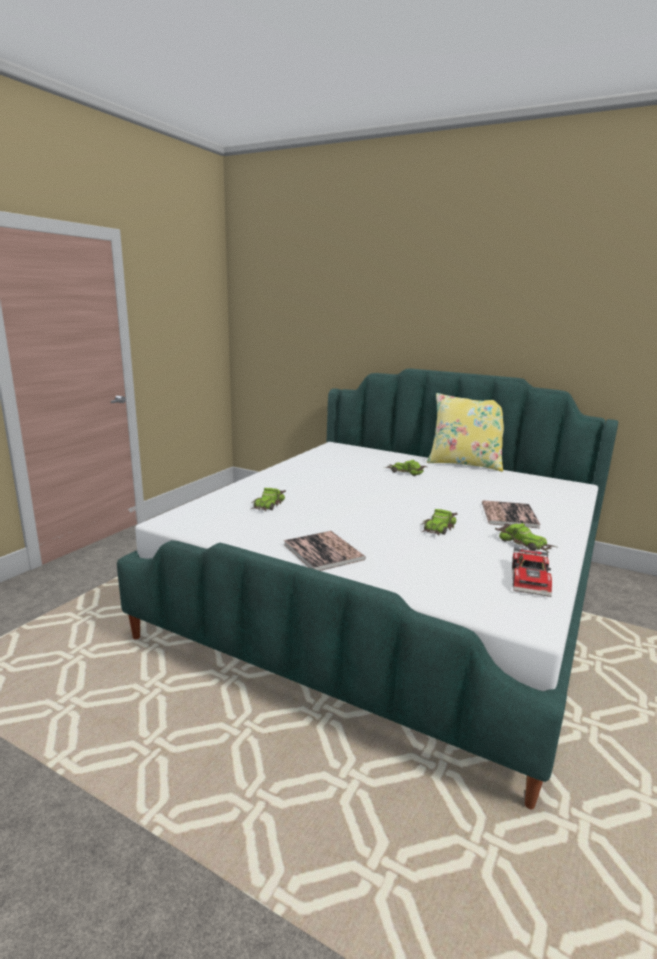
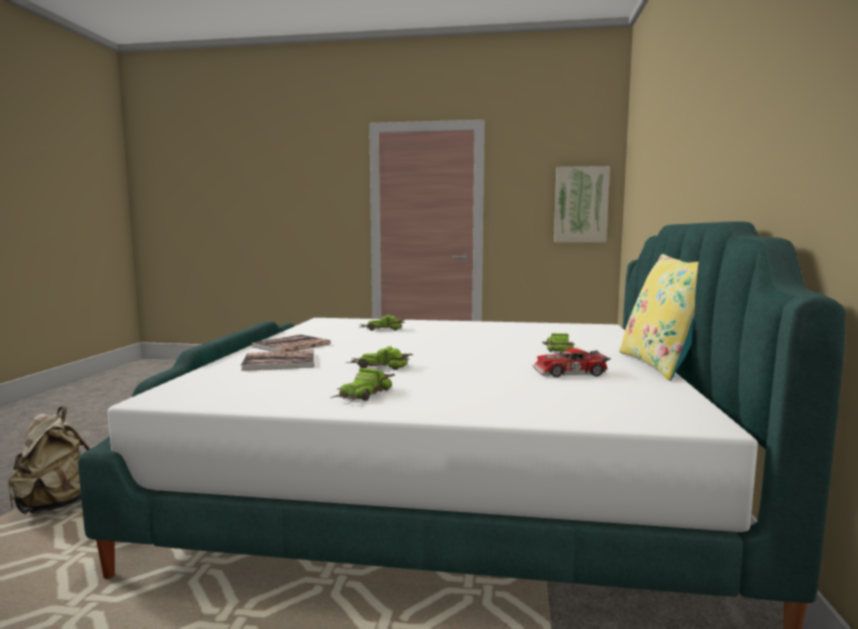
camera: 70 degrees right, 10 degrees down
(204, 331) = (581, 205): none -> picture
(348, 894) = (57, 505): none -> beige backpack
(509, 515) = (460, 387): book -> book (279, 362)
(532, 580) = (258, 397): toy car -> toy car (570, 373)

